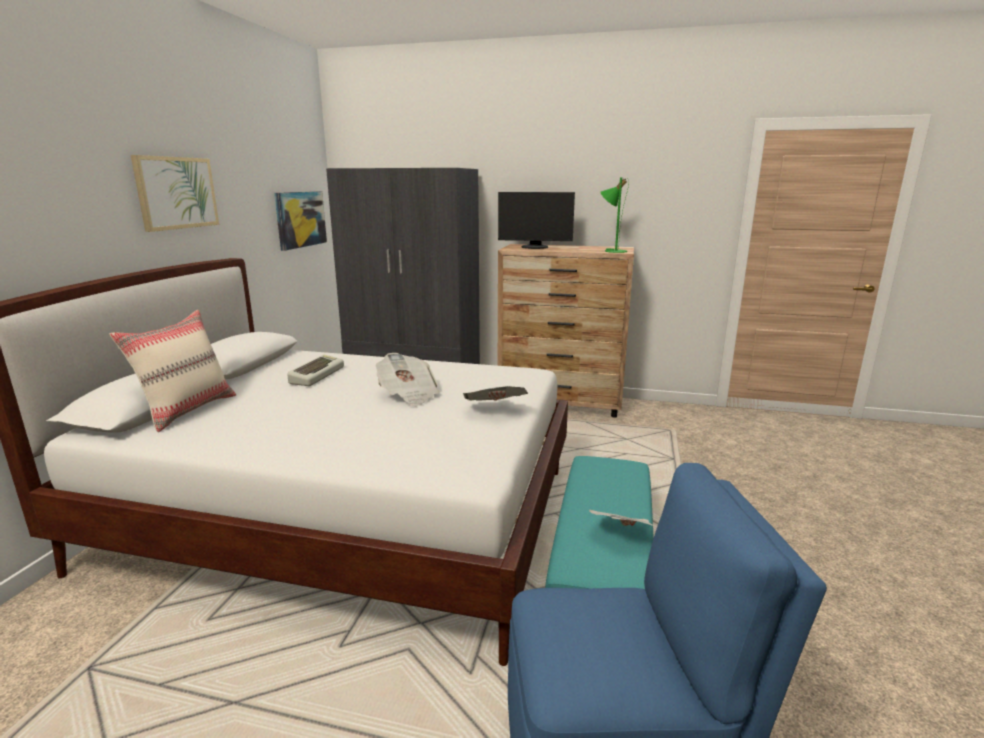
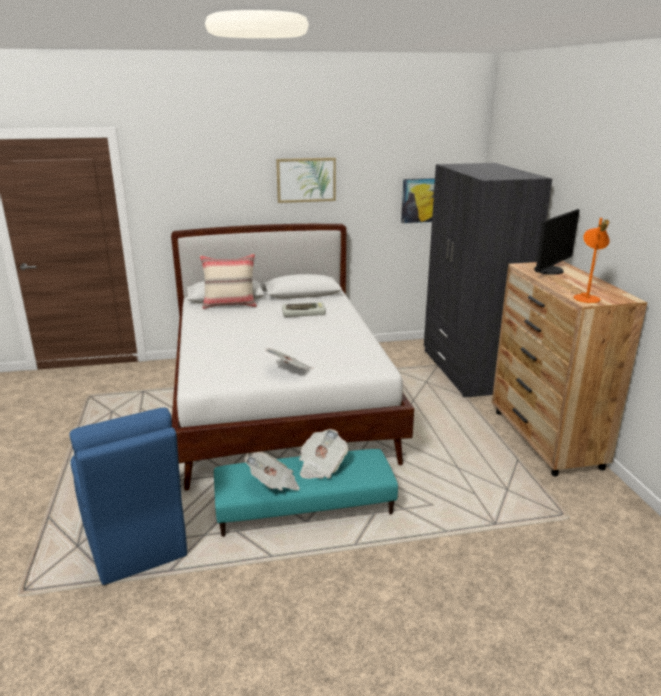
camera: 65 degrees right, 5 degrees up
(408, 395) = (294, 342): newspaper -> newspaper (321, 466)
(534, 247) = (550, 270): monitor -> monitor turned 120 degrees counterclockwise
(612, 251) = (586, 297): green table lamp -> orange table lamp

